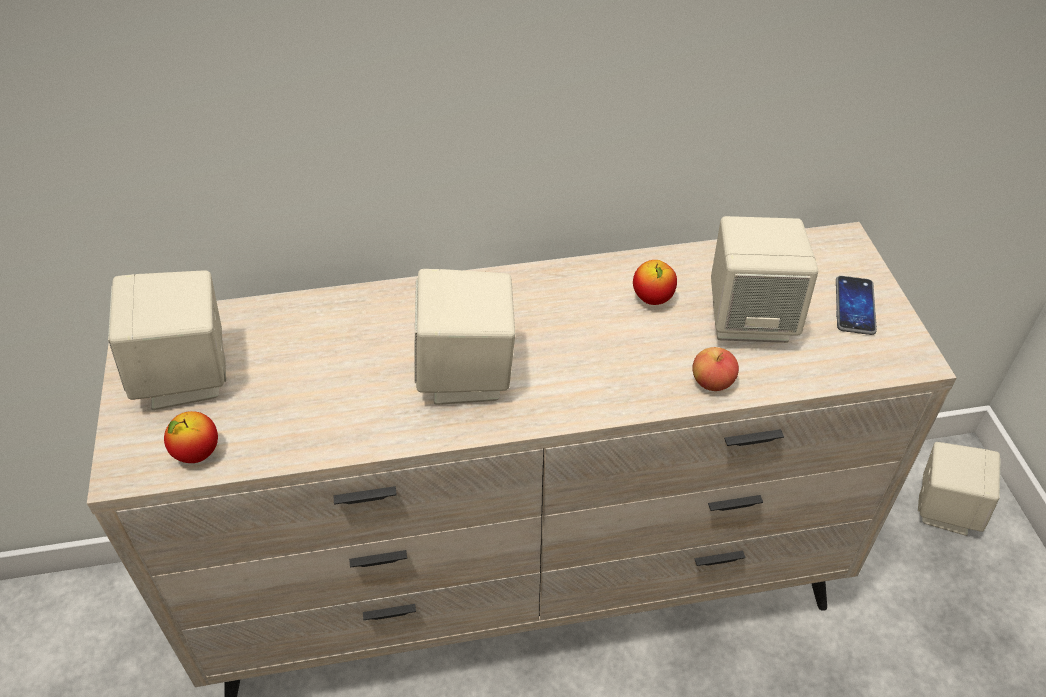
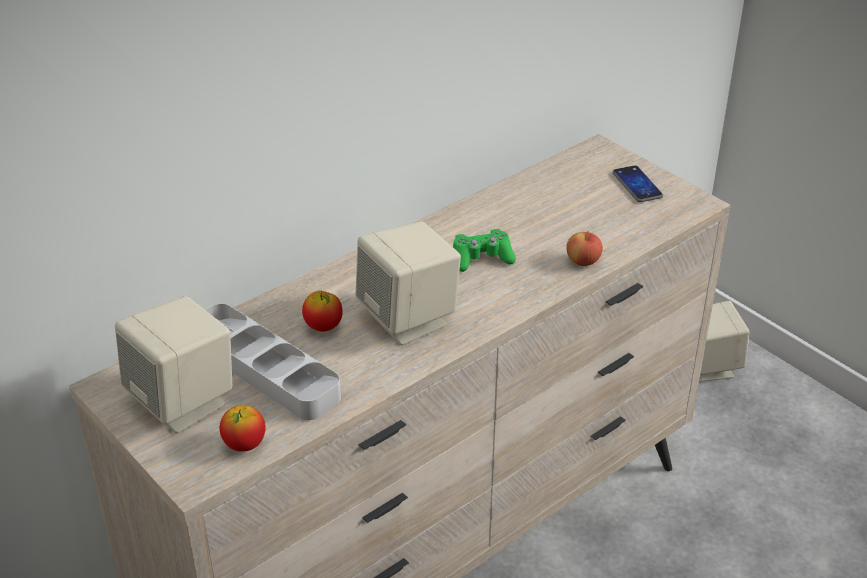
camera: 30 degrees left, 10 degrees down
(285, 372) = (264, 368): none -> grey tray
(601, 332) = (481, 258): none -> green game controller
(652, 299) = (499, 226): apple -> apple (323, 327)
(750, 318) = (576, 215): beige speaker -> none

